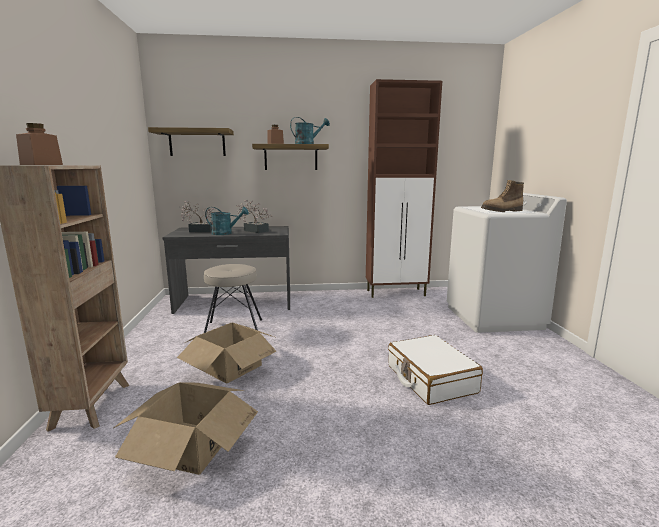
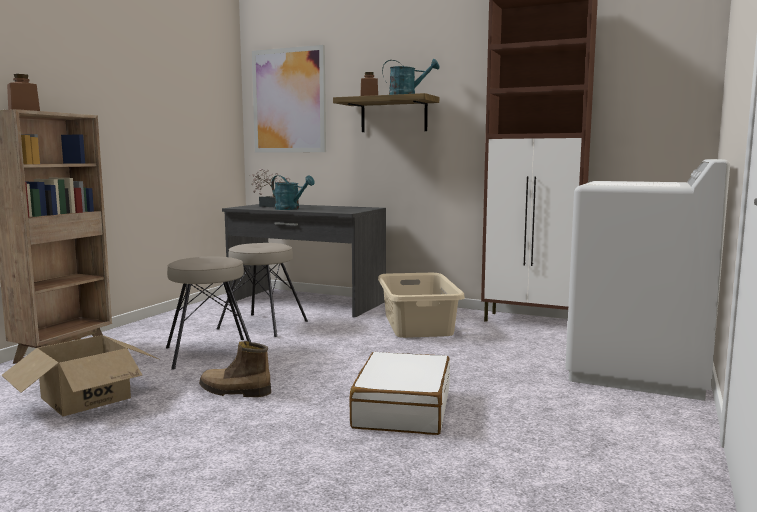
camera: 30 degrees right, 5 degrees down
(197, 143) = (289, 101): shelf -> picture
(231, 367) = (209, 353): cardboard box -> beige stool
(254, 230) = (330, 209): potted plant -> none
(339, 308) = (418, 324): none -> beige laundry basket
(502, 211) = (625, 184): boot -> boot (234, 392)

